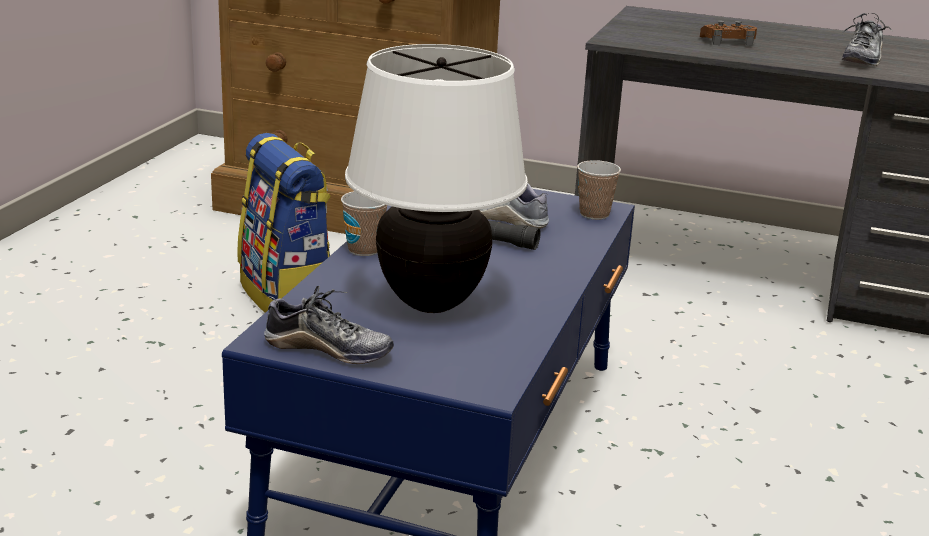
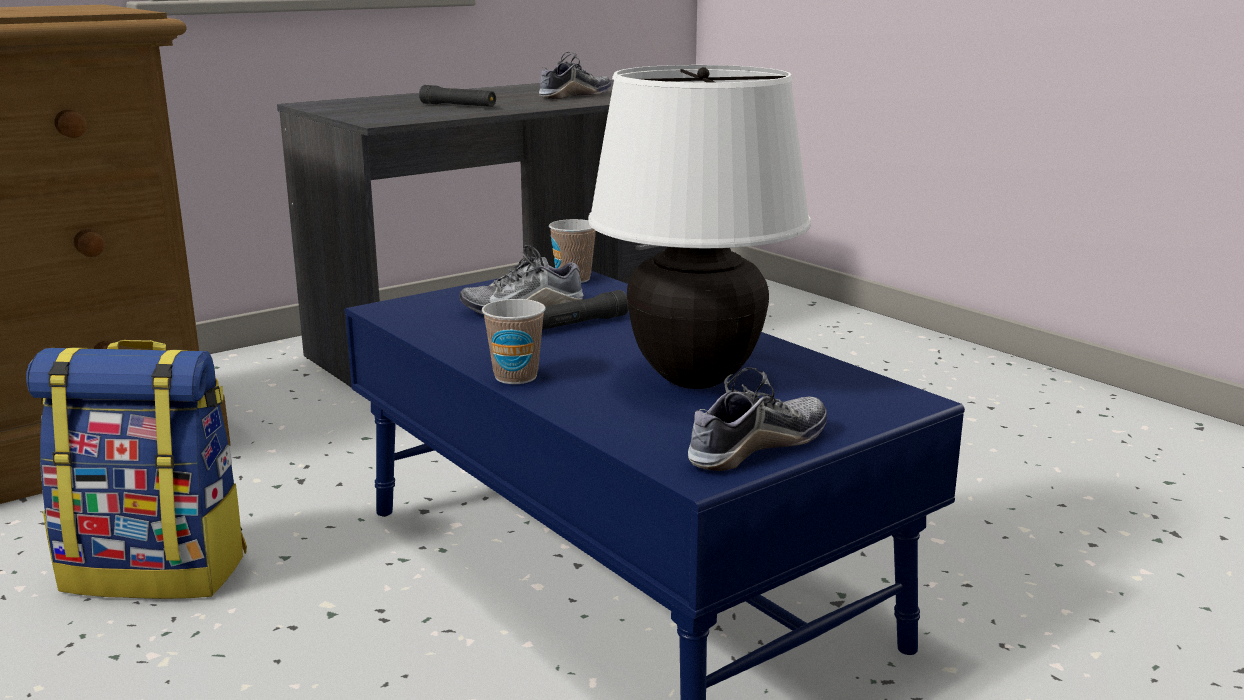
camera: 55 degrees left, 5 degrees down
(728, 42) = (458, 106): brown game controller -> black flashlight
(862, 59) = (574, 96): shoe -> shoe turned 105 degrees counterclockwise

